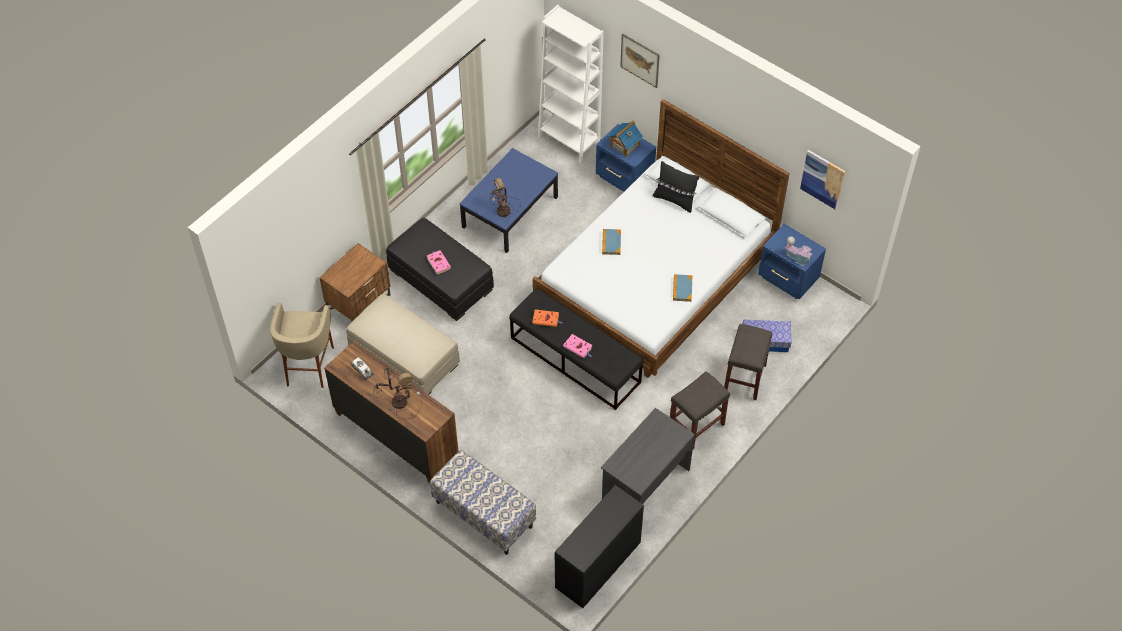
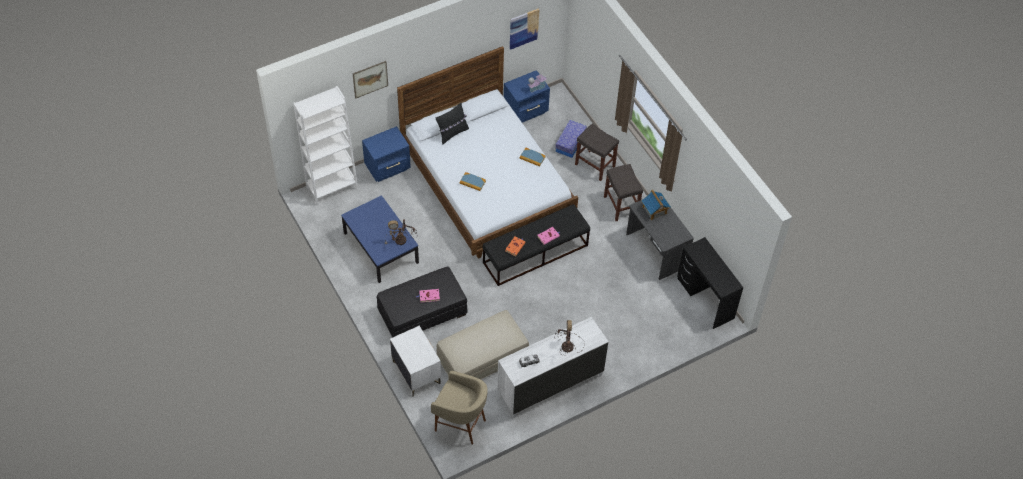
camera: 70 degrees left, 0 degrees up
(359, 302) = (416, 372): brown nightstand -> white nightstand
(395, 435) = (550, 385): brown dresser -> white dresser
(483, 514) = (639, 351): bench -> none
(624, 145) = (385, 143): toy house -> toy house (654, 210)

